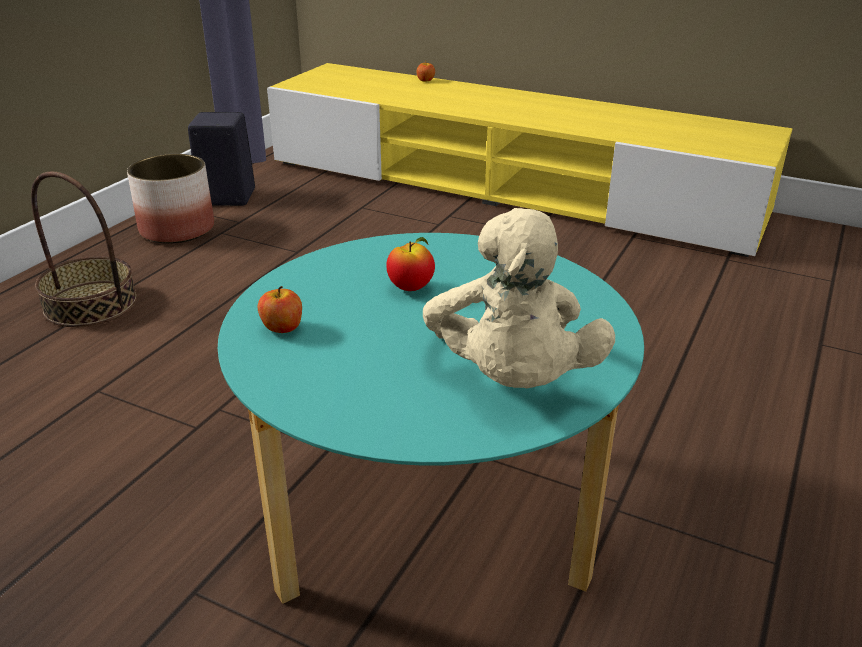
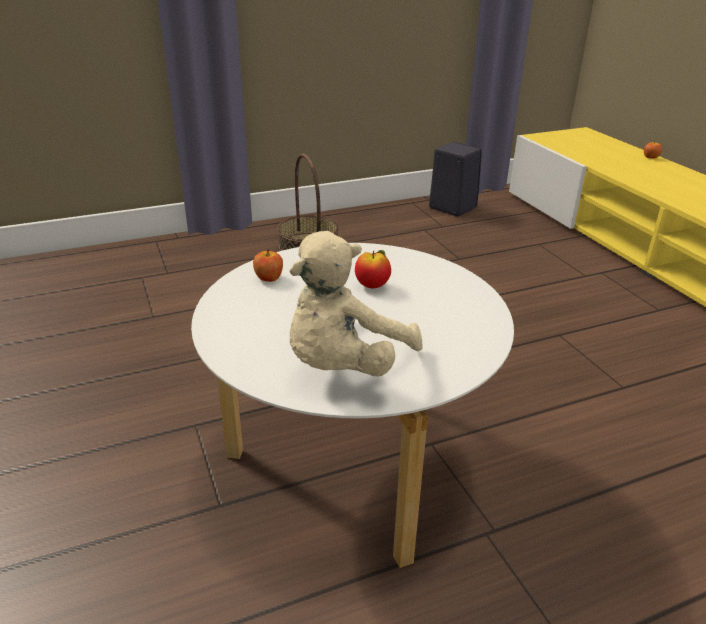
camera: 40 degrees right, 0 degrees up
(178, 229) = (400, 219): planter -> none
(431, 525) = (351, 465): turquoise coffee table -> white coffee table

